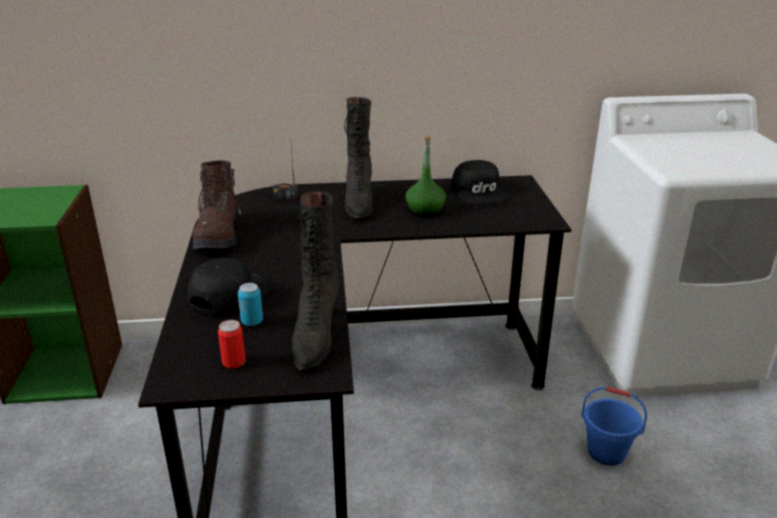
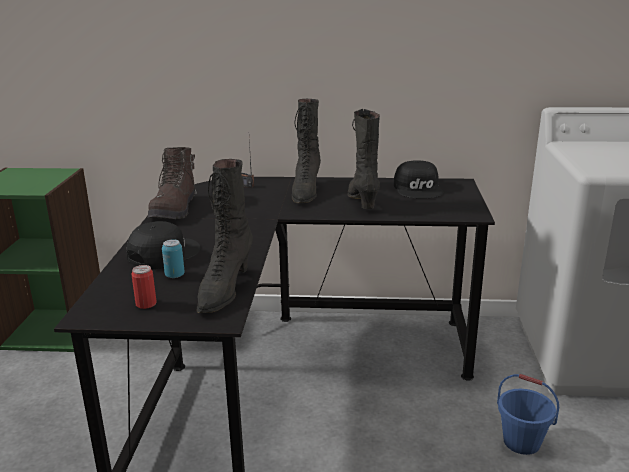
camera: 10 degrees right, 5 degrees down
(425, 210) = (363, 200): green bottle -> black boot

